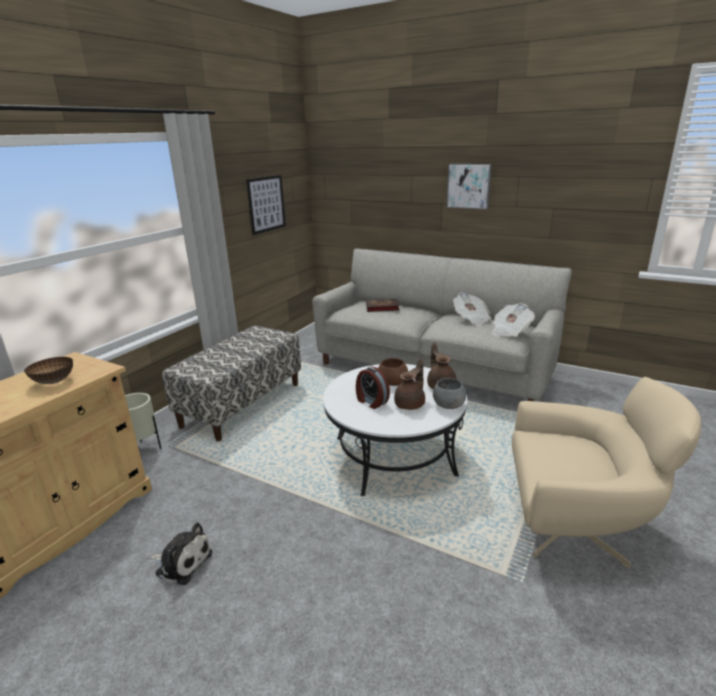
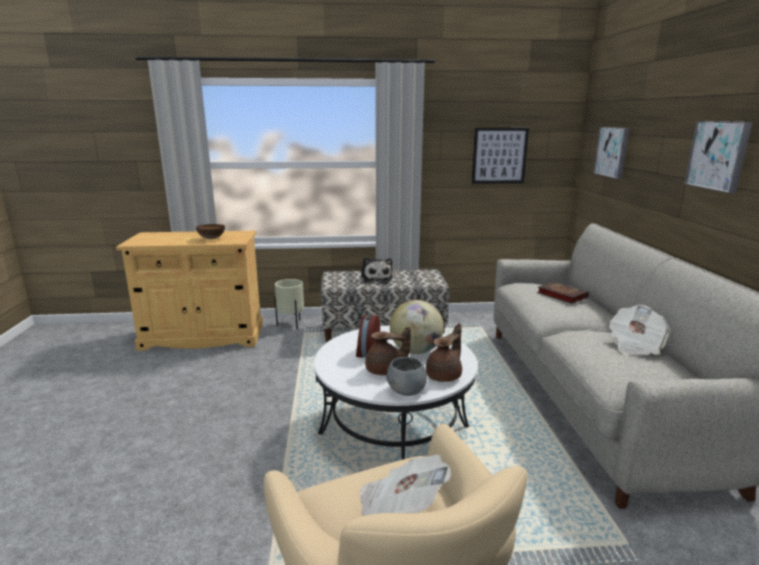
camera: 55 degrees right, 5 degrees down
(182, 562) = (194, 388): plush toy -> plush toy (375, 278)
(358, 189) = (612, 152): none -> picture
(392, 383) = (416, 351): brown bowl -> globe
(509, 331) = (647, 377): newspaper -> newspaper (400, 507)

